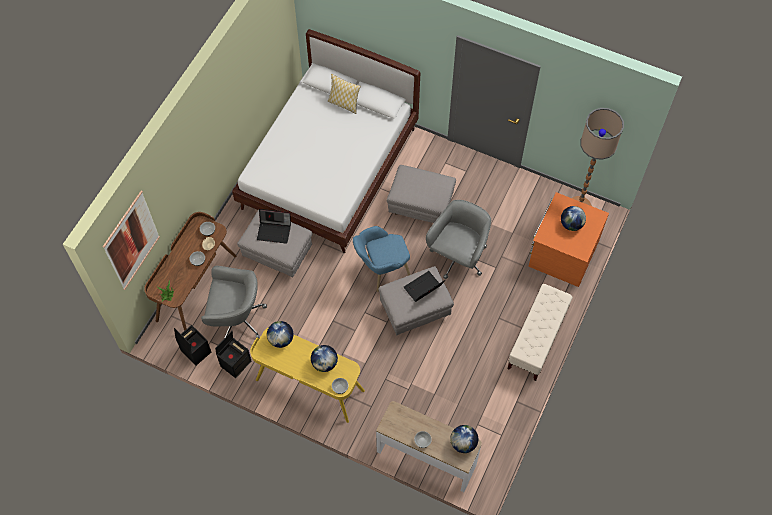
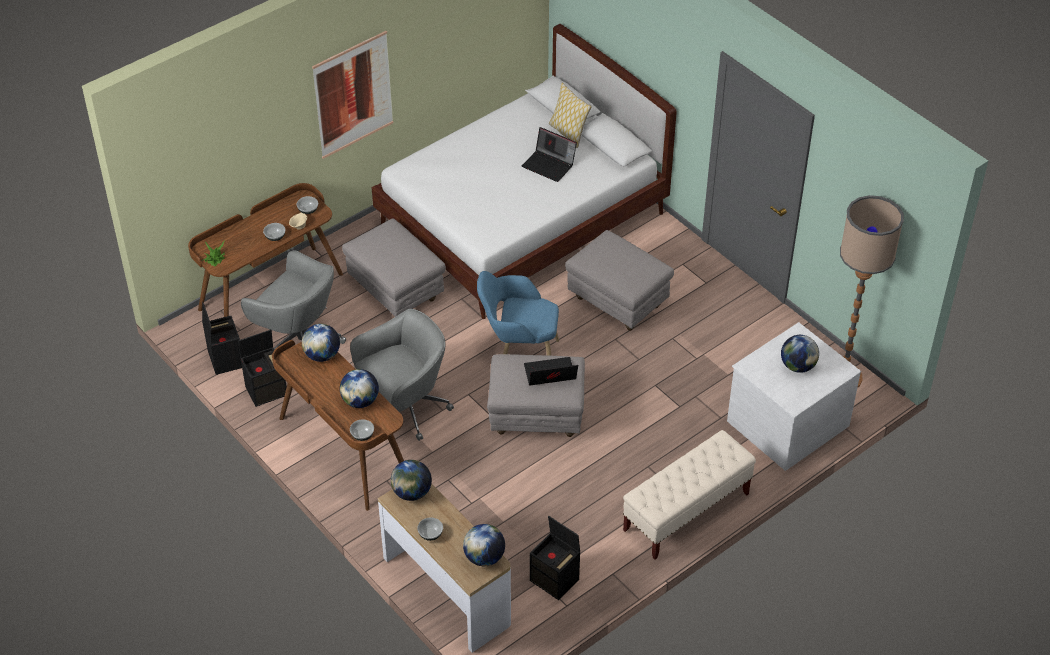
camera: 25 degrees right, 15 degrees down
(131, 240) = (186, 150): picture -> picture (353, 94)
(274, 231) = (396, 246): laptop -> laptop (549, 165)
(309, 386) = (343, 450): yellow desk -> brown desk
(394, 417) = (411, 493): none -> globe
(458, 258) = (633, 377): grey office chair -> grey office chair (404, 409)
(486, 420) = (555, 580): none -> black storage box
(562, 252) = (786, 422): orange dresser -> white dresser

